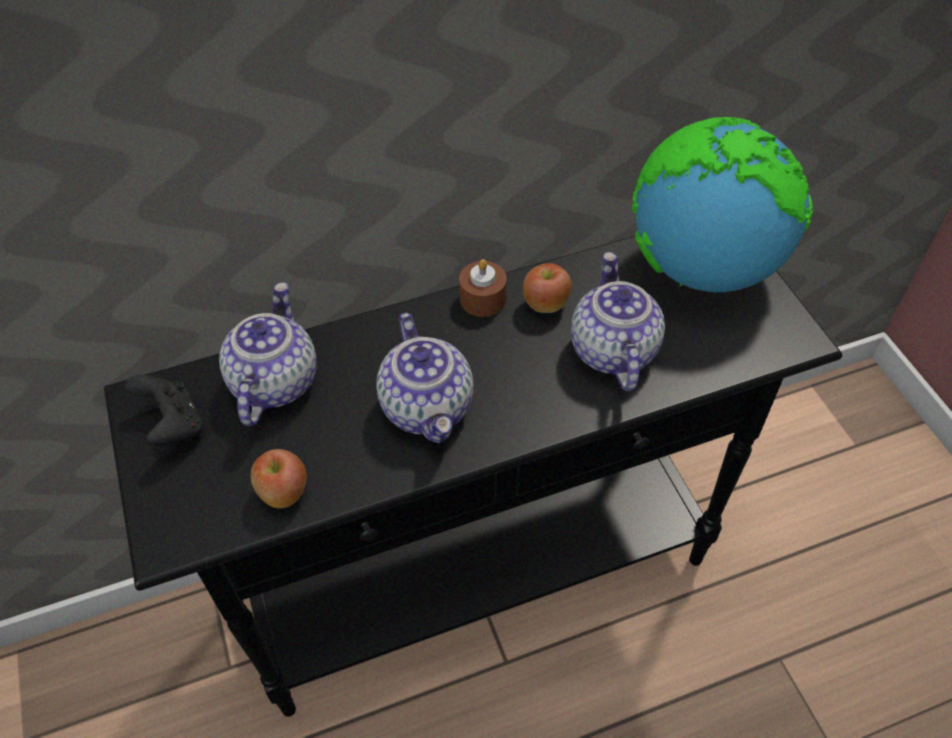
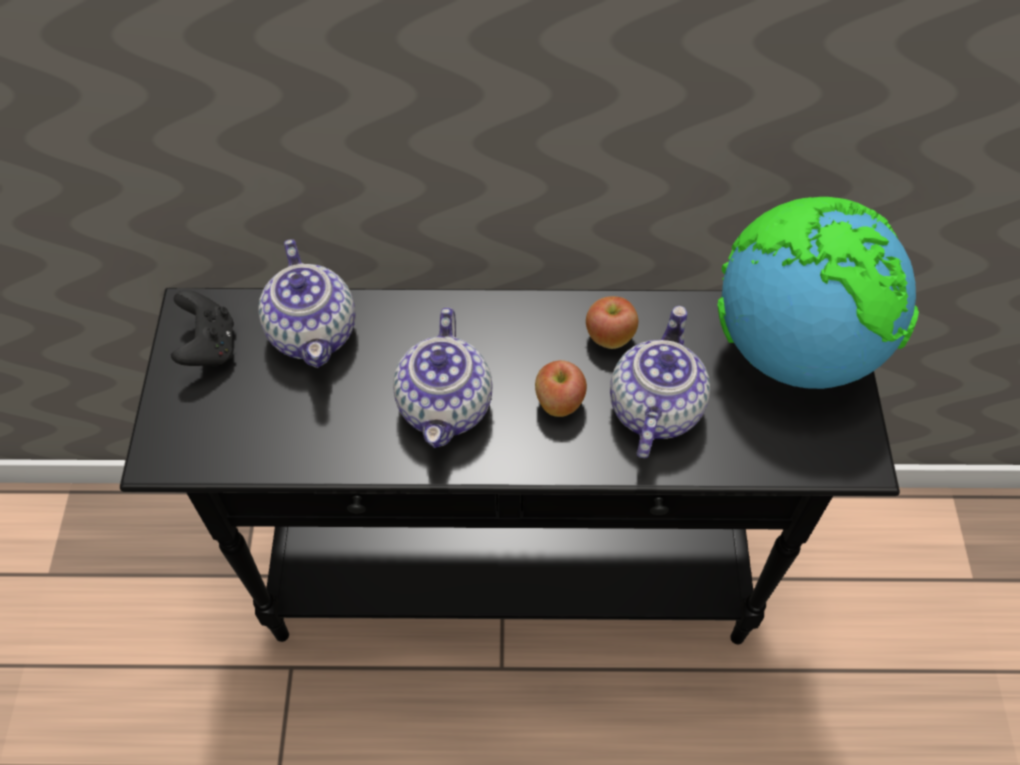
camera: 20 degrees right, 5 degrees up
(273, 382) = (314, 333): teapot -> teapot turned 135 degrees clockwise
(283, 493) = (278, 445): apple -> apple (558, 403)
(483, 299) = (549, 311): brown candle -> none

